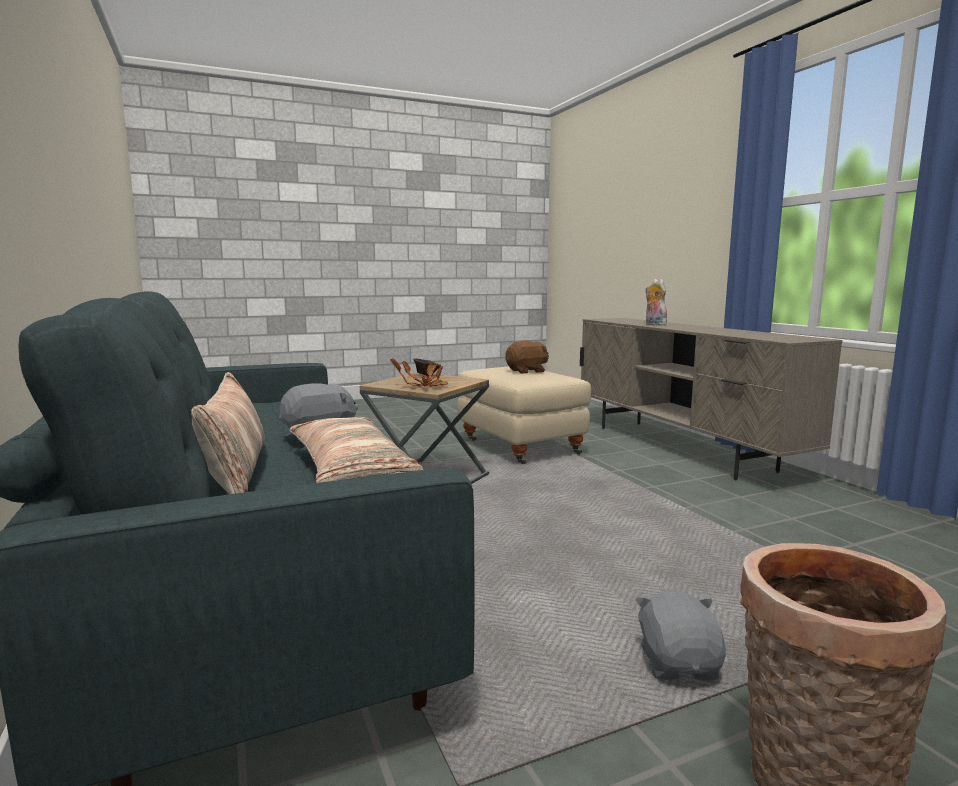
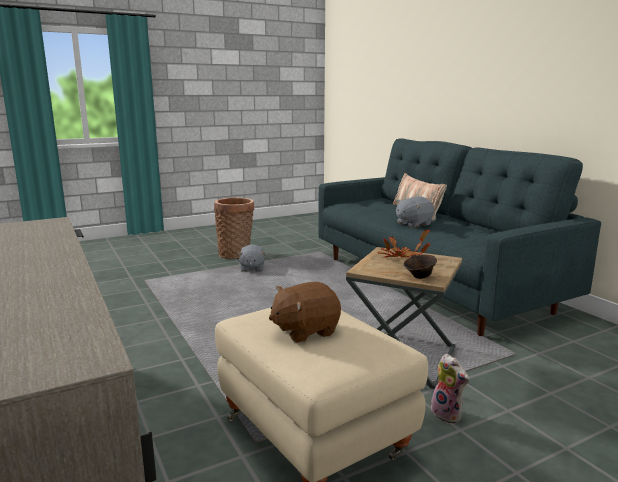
camera: 175 degrees right, 5 degrees up
(349, 470) = (373, 212): pillow -> none
(654, 325) = (62, 286): plush toy -> plush toy (448, 414)

